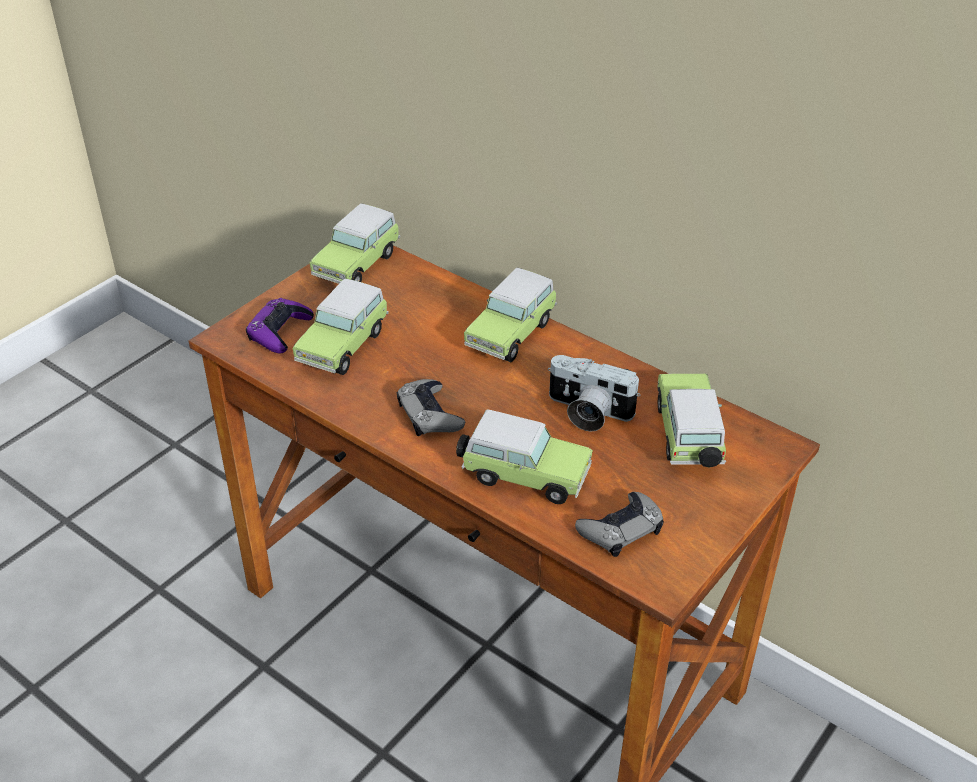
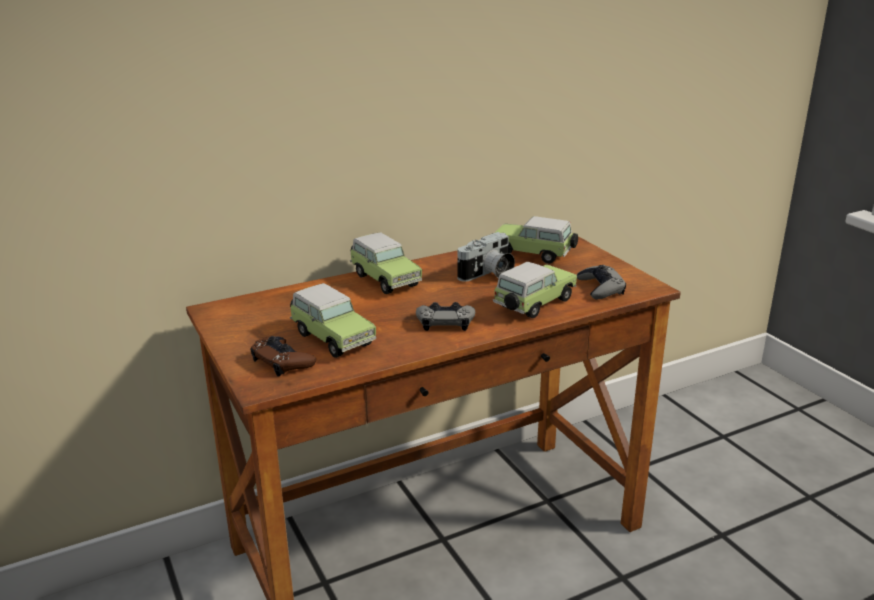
camera: 65 degrees left, 15 degrees down
(279, 331) = (282, 361): purple game controller -> brown game controller
(358, 264) = (232, 315): toy car -> none

